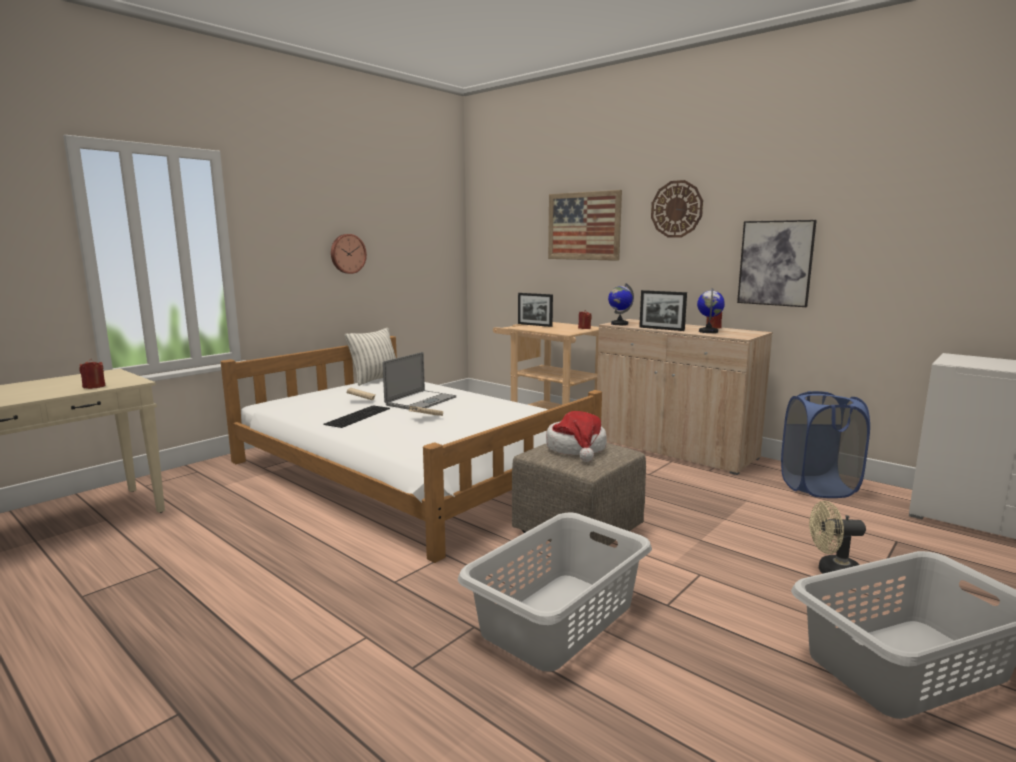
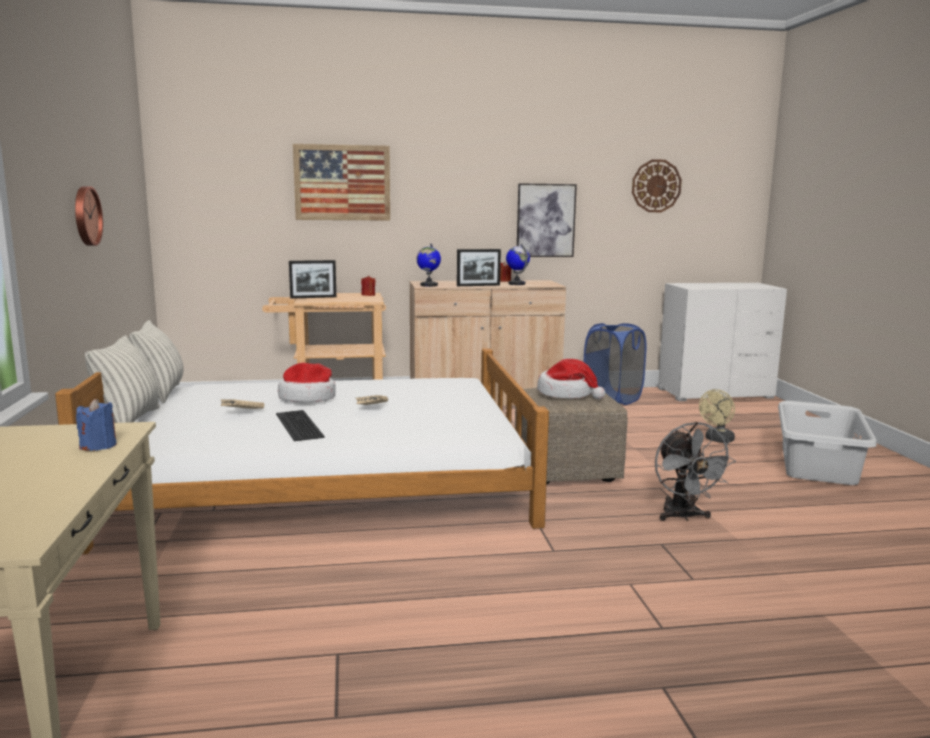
camera: 50 degrees left, 0 degrees up
(94, 386) = (98, 446): red candle -> blue candle
(317, 390) = (129, 420): none -> pillow
(421, 401) = (308, 398): laptop -> hat
(559, 619) = (683, 517): grey laundry basket -> grey fan
(676, 209) = (452, 169): wall clock -> wall clock (656, 186)

